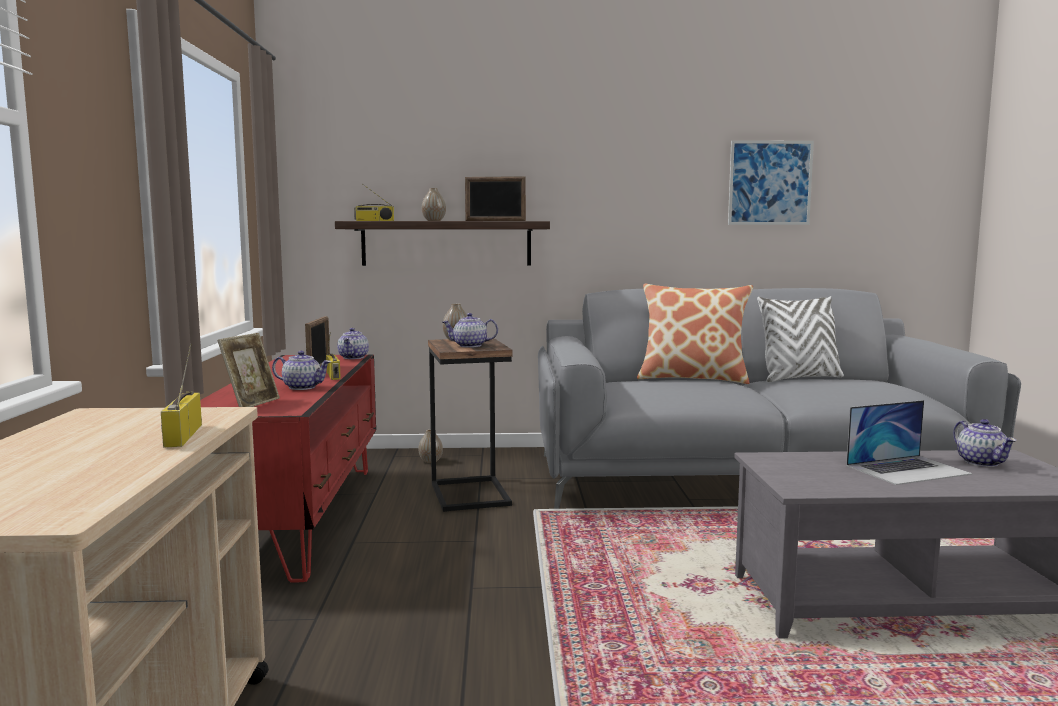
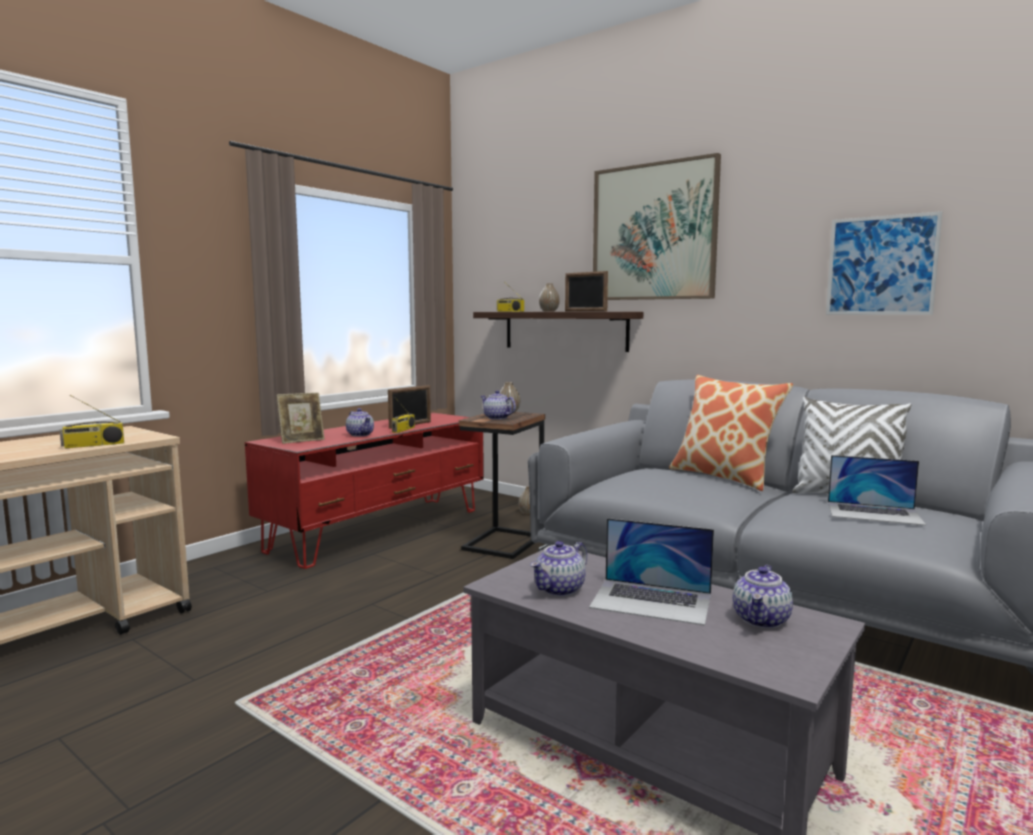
camera: 40 degrees right, 0 degrees up
(182, 435) = (93, 445): radio -> radio turned 150 degrees counterclockwise
(353, 357) = (461, 419): teapot -> teapot (560, 589)
(556, 138) = (653, 232): none -> picture
(853, 385) = (874, 513): none -> laptop

